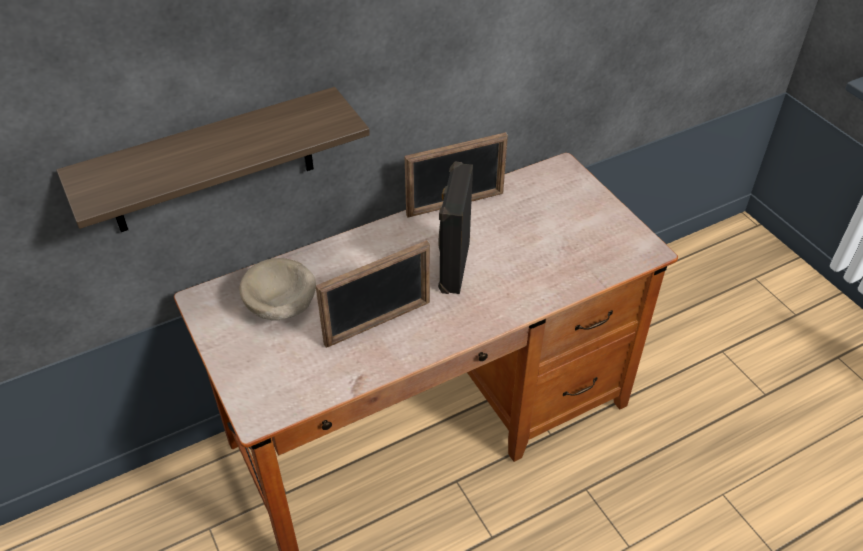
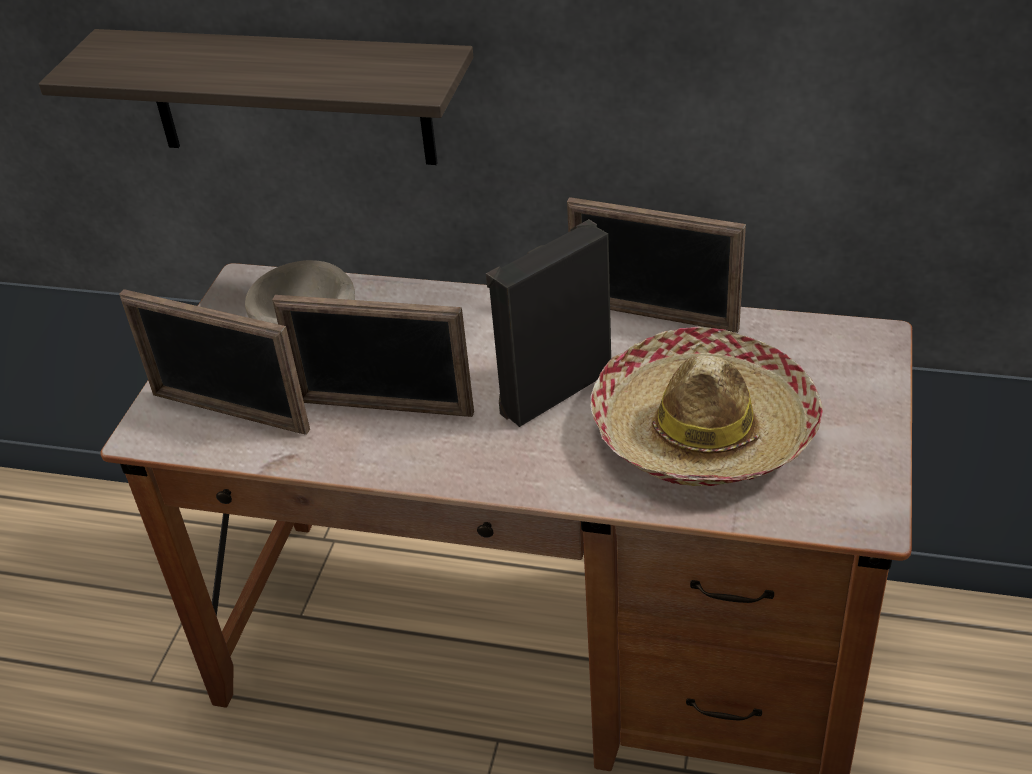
camera: 45 degrees right, 5 degrees down
(293, 376) = (229, 412): none -> picture frame
(542, 248) = (704, 429): none -> hat

